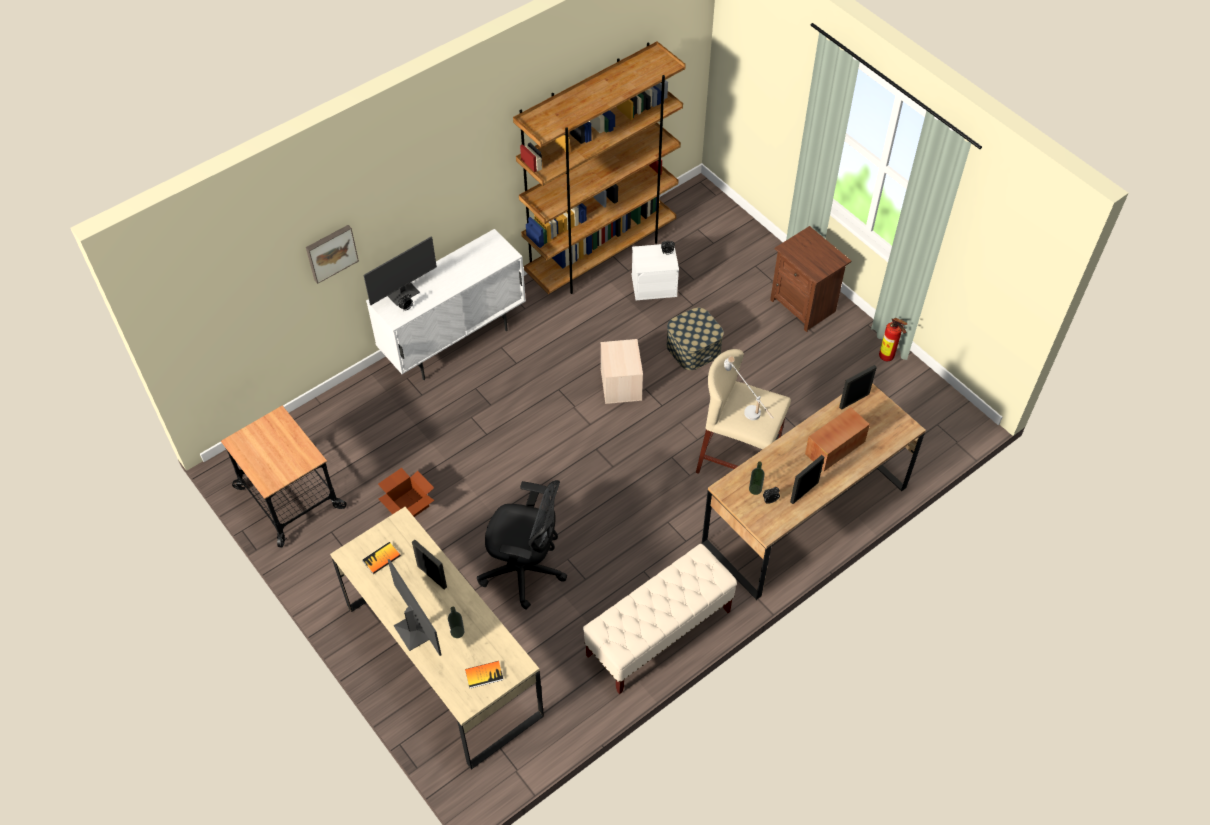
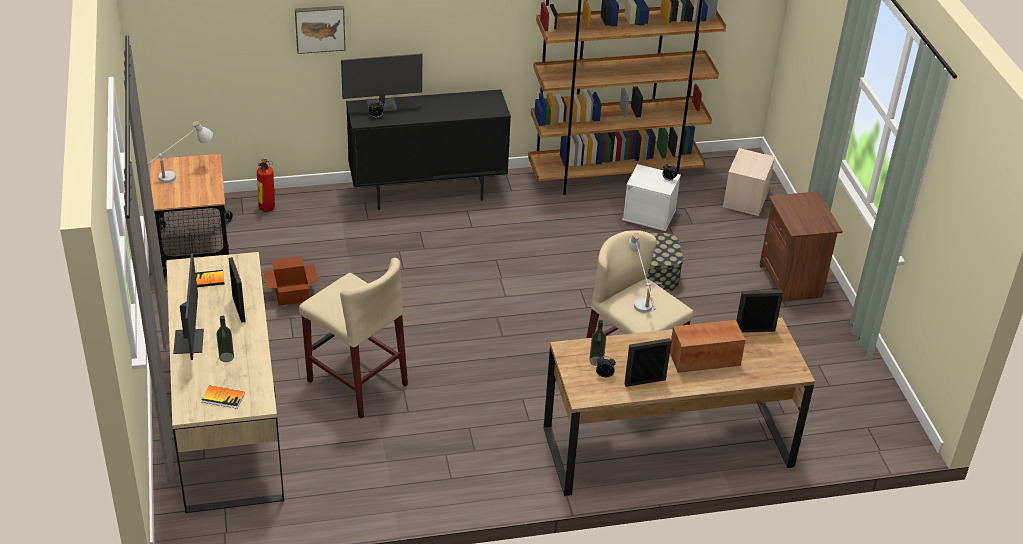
camera: 25 degrees right, 15 degrees down
(261, 446) = (179, 174): none -> white table lamp
(454, 342) = (427, 192): white cabinet -> black cabinet
(525, 570) = (357, 382): black office chair -> beige stool
(621, 385) = (559, 278): beige storage box -> beige storage box (746, 200)
(658, 633) = (445, 483): beige bench -> none
(888, 358) = (852, 353): fire extinguisher -> fire extinguisher (266, 209)

